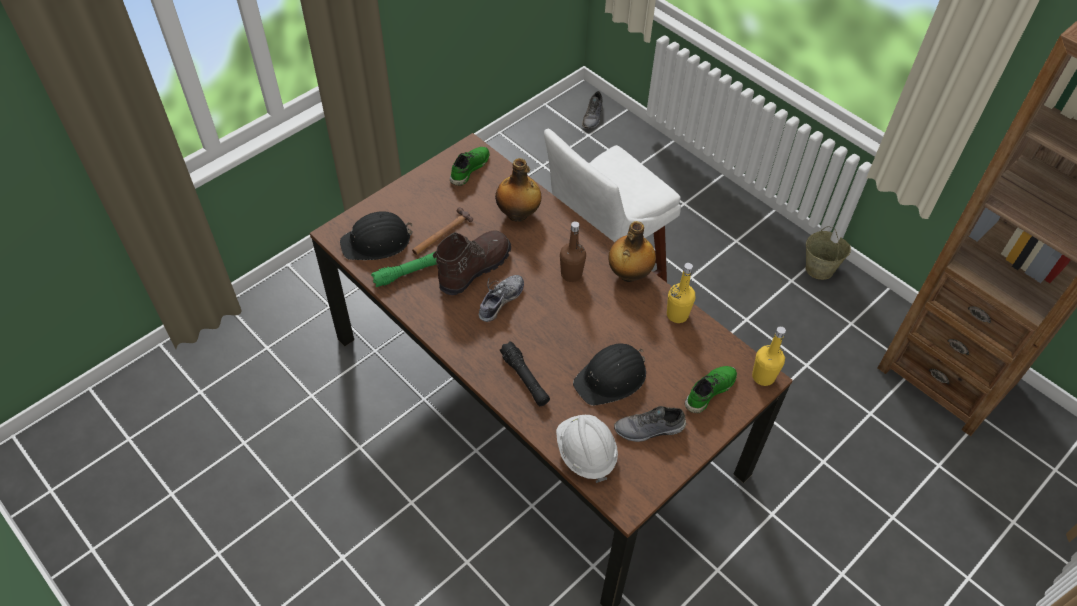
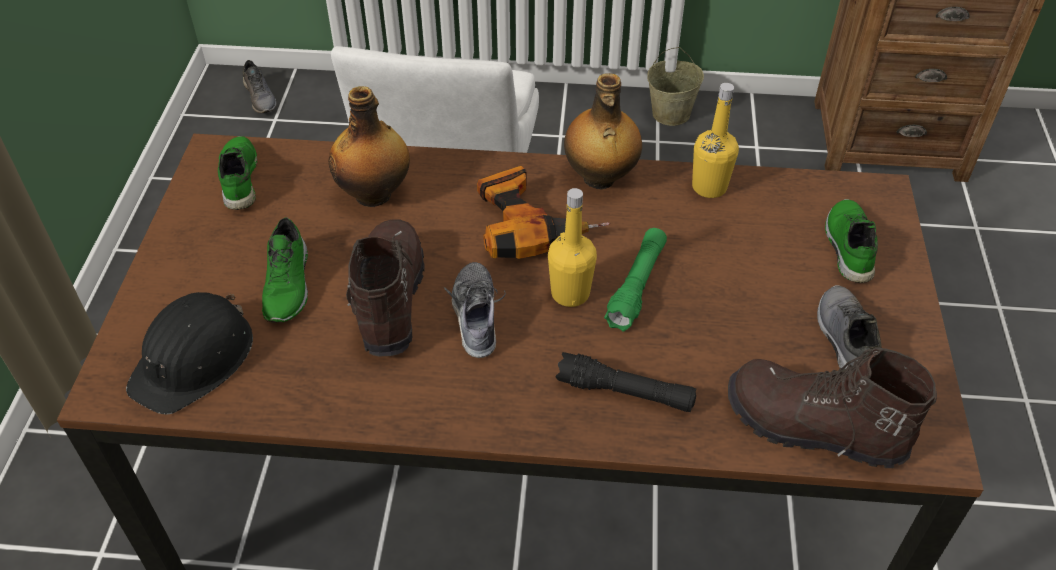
camera: 40 degrees left, 5 degrees down
(407, 273) = (294, 370): green flashlight -> green flashlight (636, 286)
(441, 234) = (289, 285): hammer -> green shoe
(571, 274) = (530, 222): brown bottle -> power drill
(585, 453) = (813, 428): white hard hat -> brown boot
(611, 378) = (727, 311): black hard hat -> none
(649, 429) = (844, 340): grey shoe -> grey shoe turned 135 degrees clockwise
(763, 377) = (878, 191): yellow bottle -> yellow bottle (570, 293)

